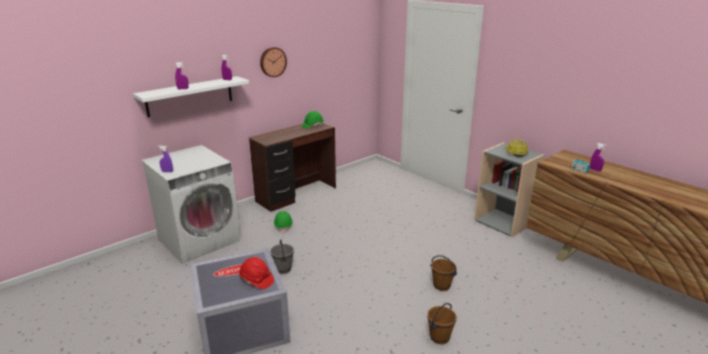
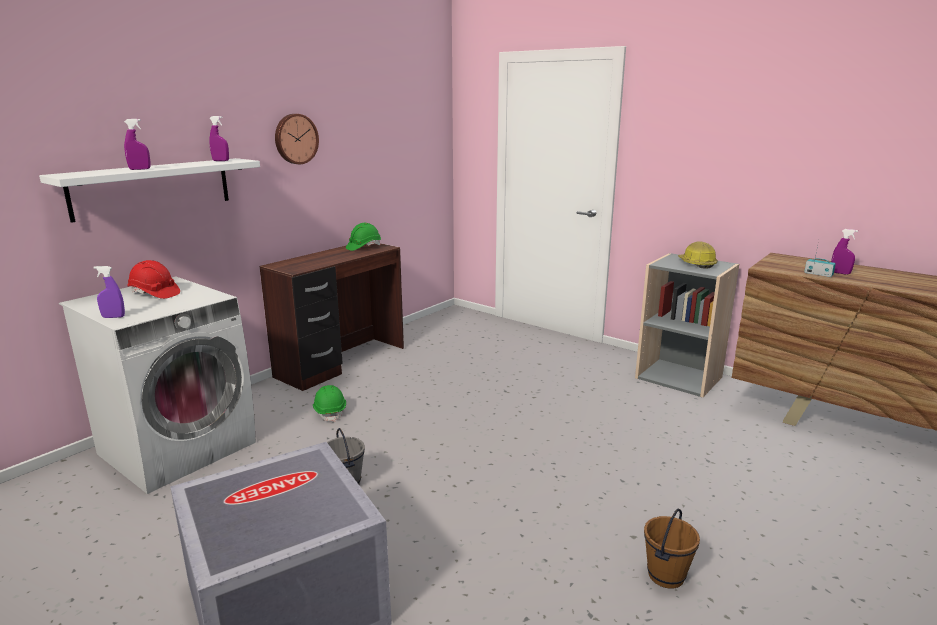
camera: 10 degrees left, 5 degrees down
(256, 280) = (317, 504): red hard hat -> red hard hat (154, 294)
(442, 285) = (630, 483): brown bucket -> none

